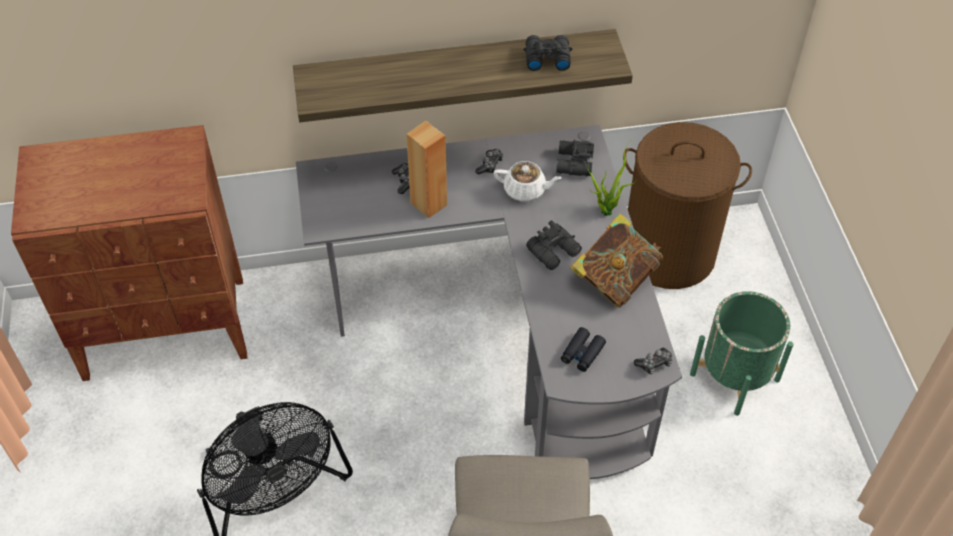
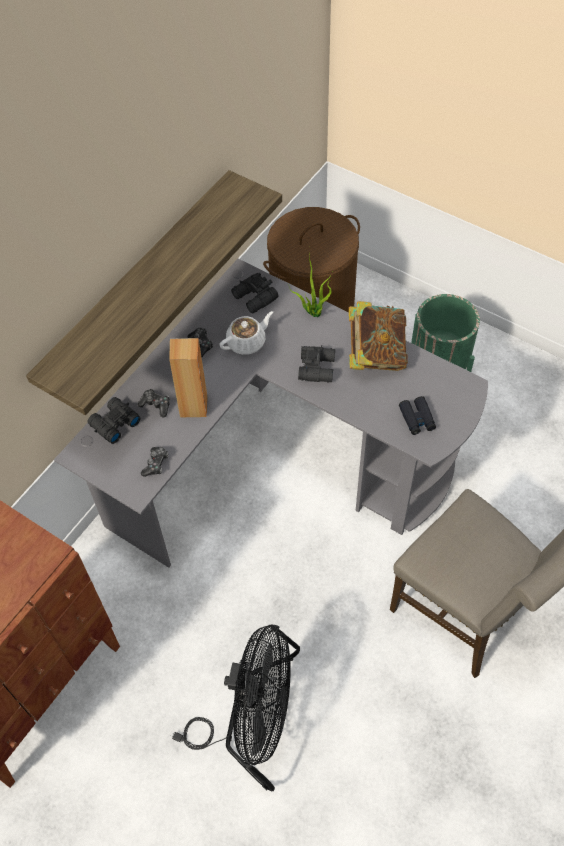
camera: 45 degrees left, 5 degrees up
(546, 58) = (210, 225): black binoculars -> black binoculars (113, 424)
(654, 364) = (464, 387): game controller -> game controller (156, 464)

